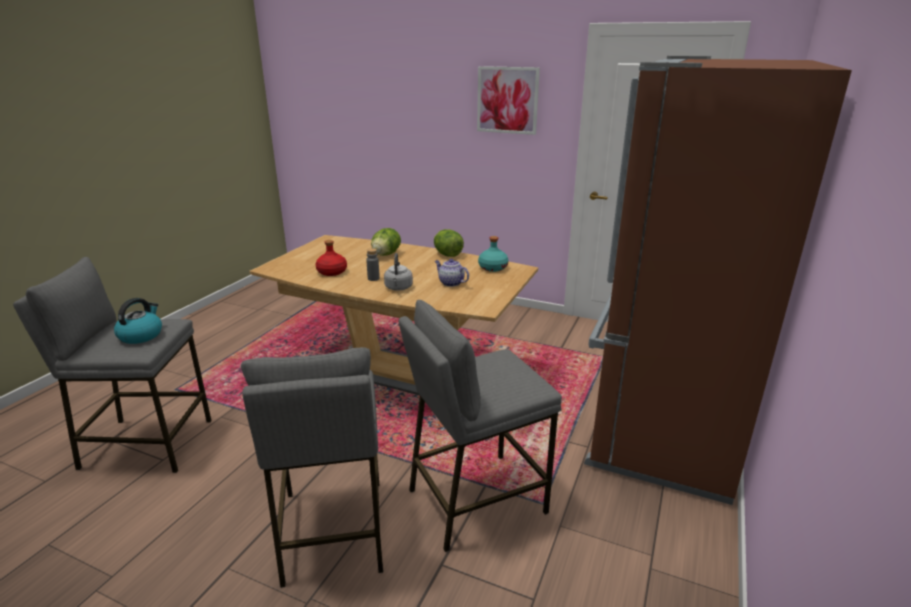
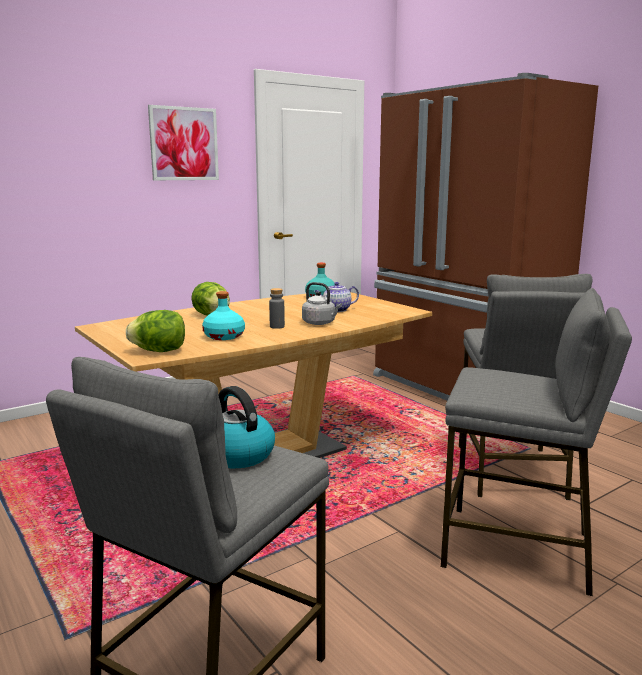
camera: 60 degrees left, 10 degrees down
(332, 272) = (224, 336): red bottle -> turquoise bottle
(447, 255) = (259, 301): lettuce -> lettuce (159, 351)

